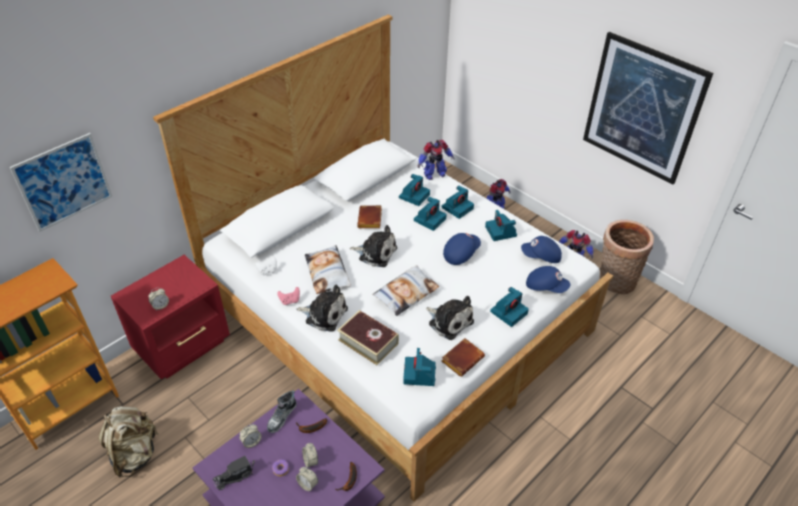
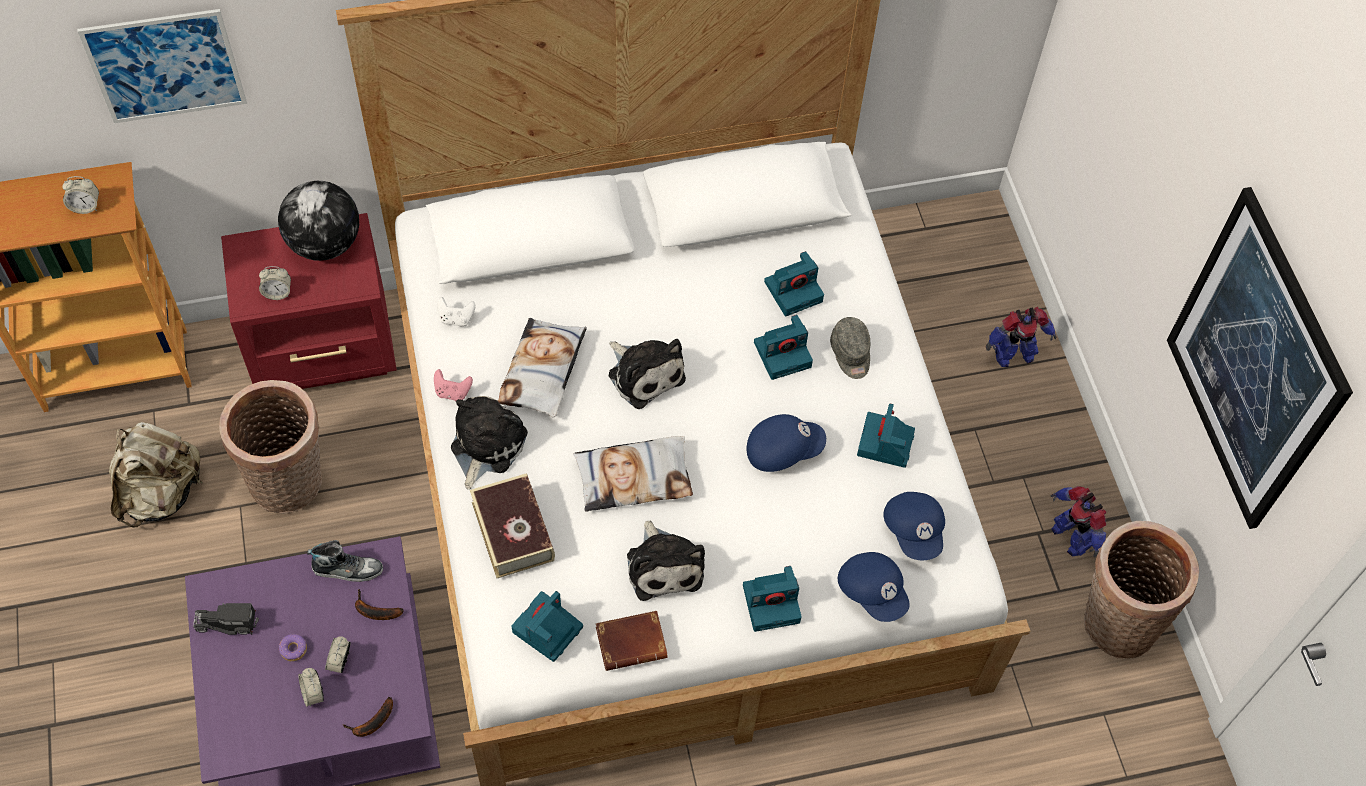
camera: 30 degrees right, 15 degrees up
(171, 275) = (324, 244): none -> globe
(206, 413) = (290, 484): none -> basket
(251, 442) = (282, 584): alarm clock -> alarm clock (85, 206)
(282, 417) = (347, 569): shoe -> shoe turned 150 degrees counterclockwise
(324, 314) = (485, 445): plush toy -> plush toy turned 120 degrees counterclockwise
(370, 220) = (684, 303): brown book -> none
(434, 174) = (865, 261): toy robot -> none
(457, 207) = (851, 354): camera -> grey cap
(541, 257) = (914, 531): blue cap -> blue cap turned 135 degrees counterclockwise

